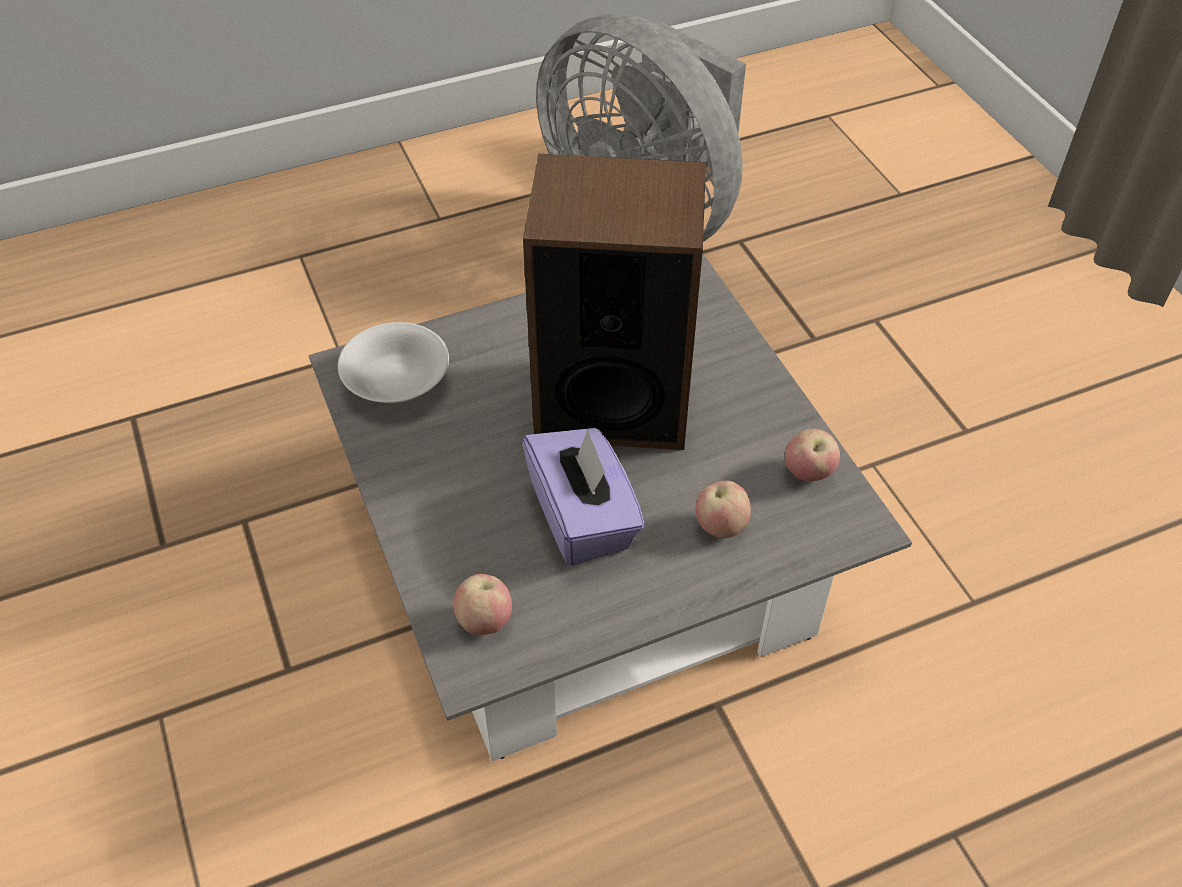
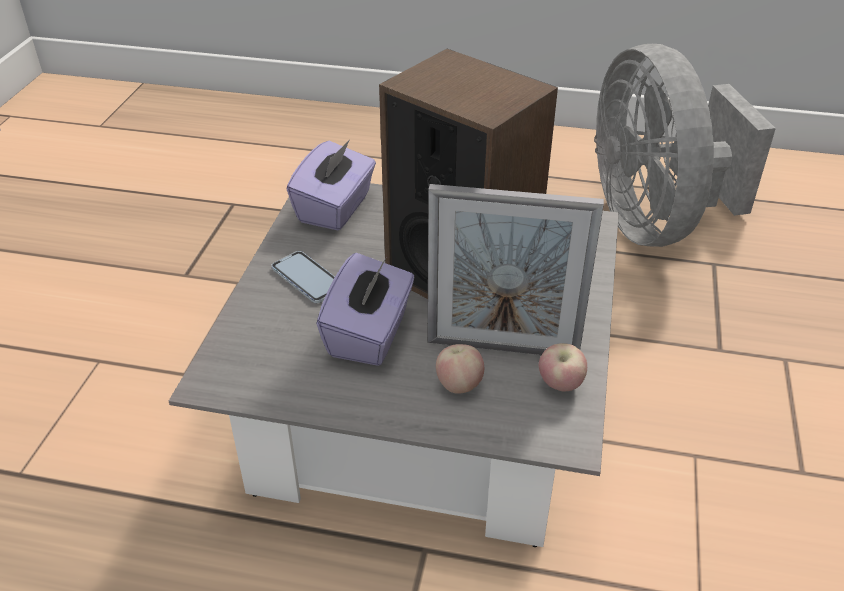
camera: 35 degrees right, 10 degrees down
(396, 381) = (335, 208): white bowl -> purple tissue box
(453, 487) = (308, 278): none -> phone
(485, 621) = (247, 360): apple -> none
(723, 462) = (502, 348): none -> picture frame

